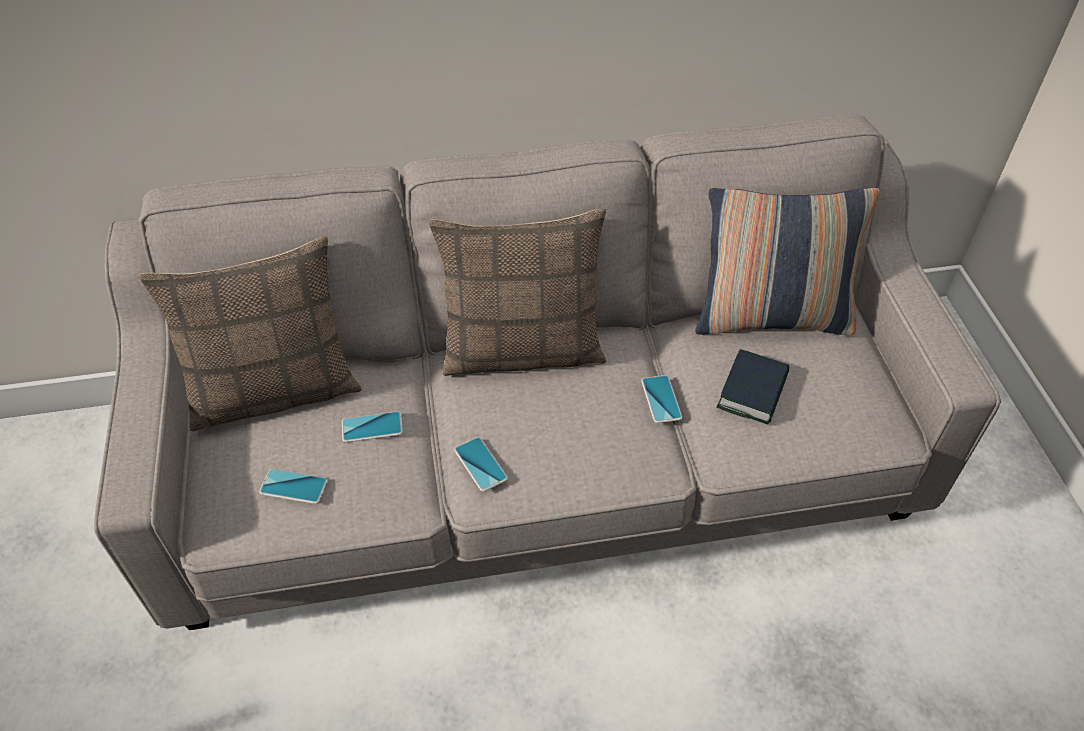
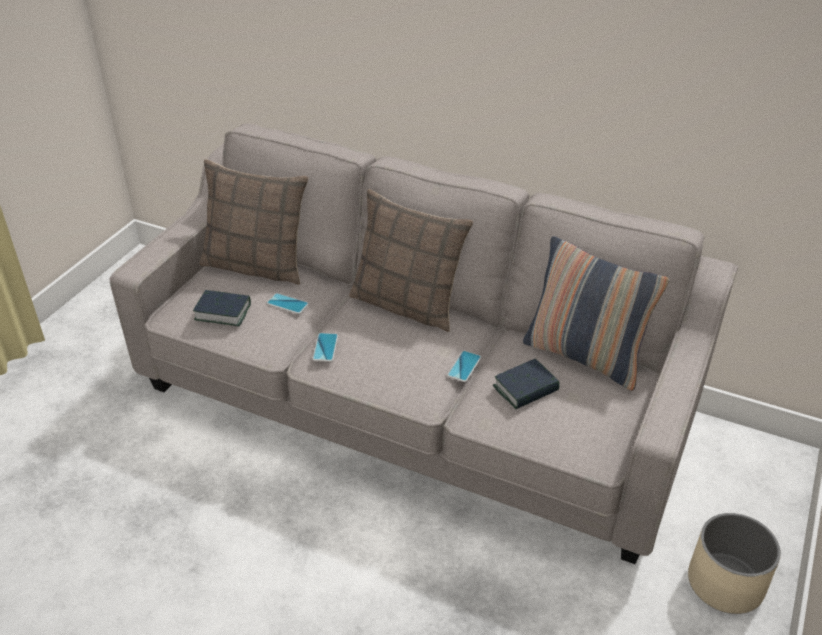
camera: 35 degrees right, 10 degrees down
(294, 487) = (223, 312): phone -> book
(993, 488) = (726, 584): none -> beige planter

